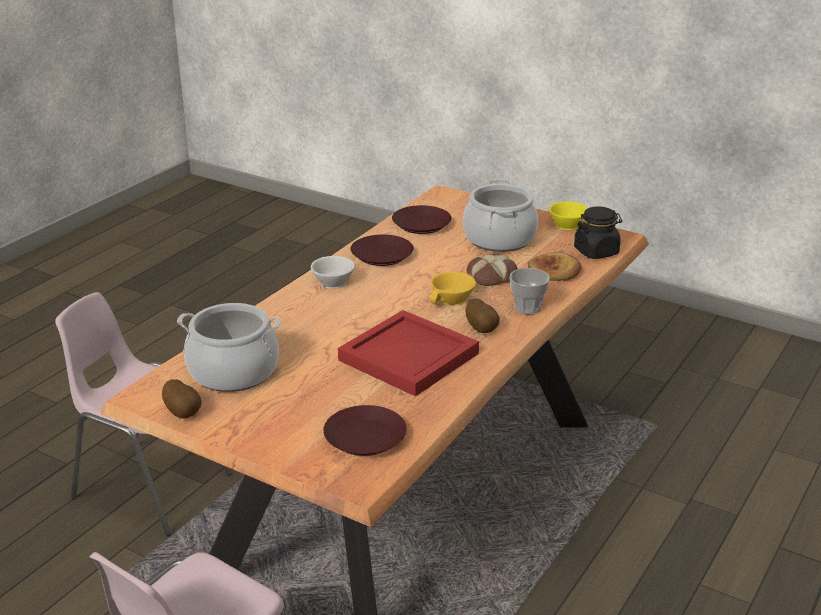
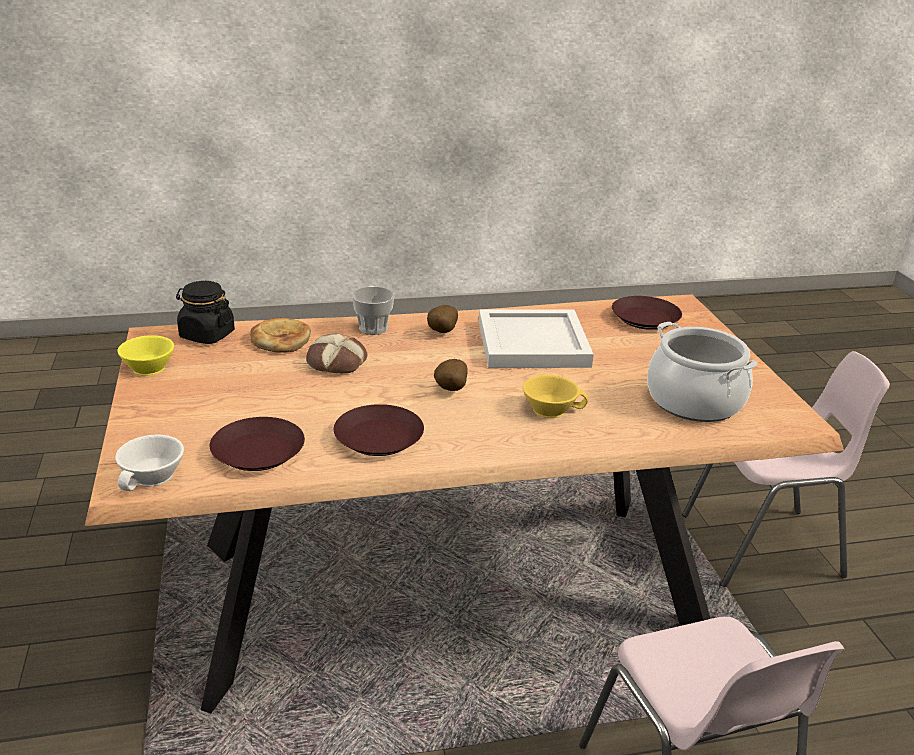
camera: 135 degrees left, 0 degrees up
(184, 413) = (770, 391): potato -> potato (449, 390)
(331, 282) = (483, 437): white cup -> white cup (154, 477)
(408, 355) = (531, 344): red tray -> white tray
(452, 300) = (413, 362): yellow cup -> yellow cup (550, 408)
(499, 239) = (238, 390): cooking pot -> none

